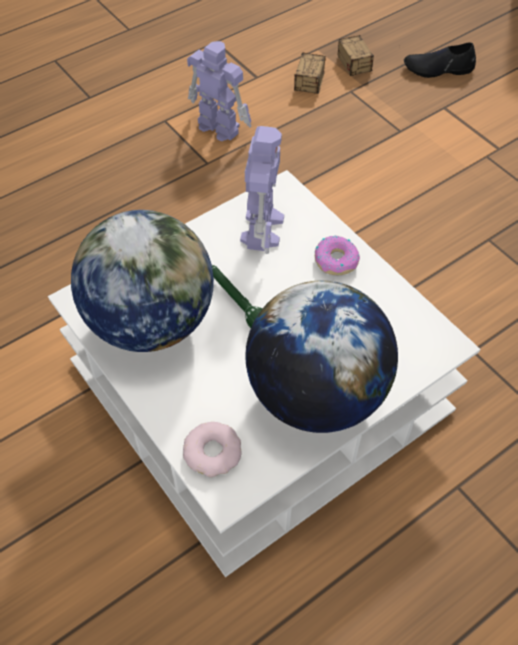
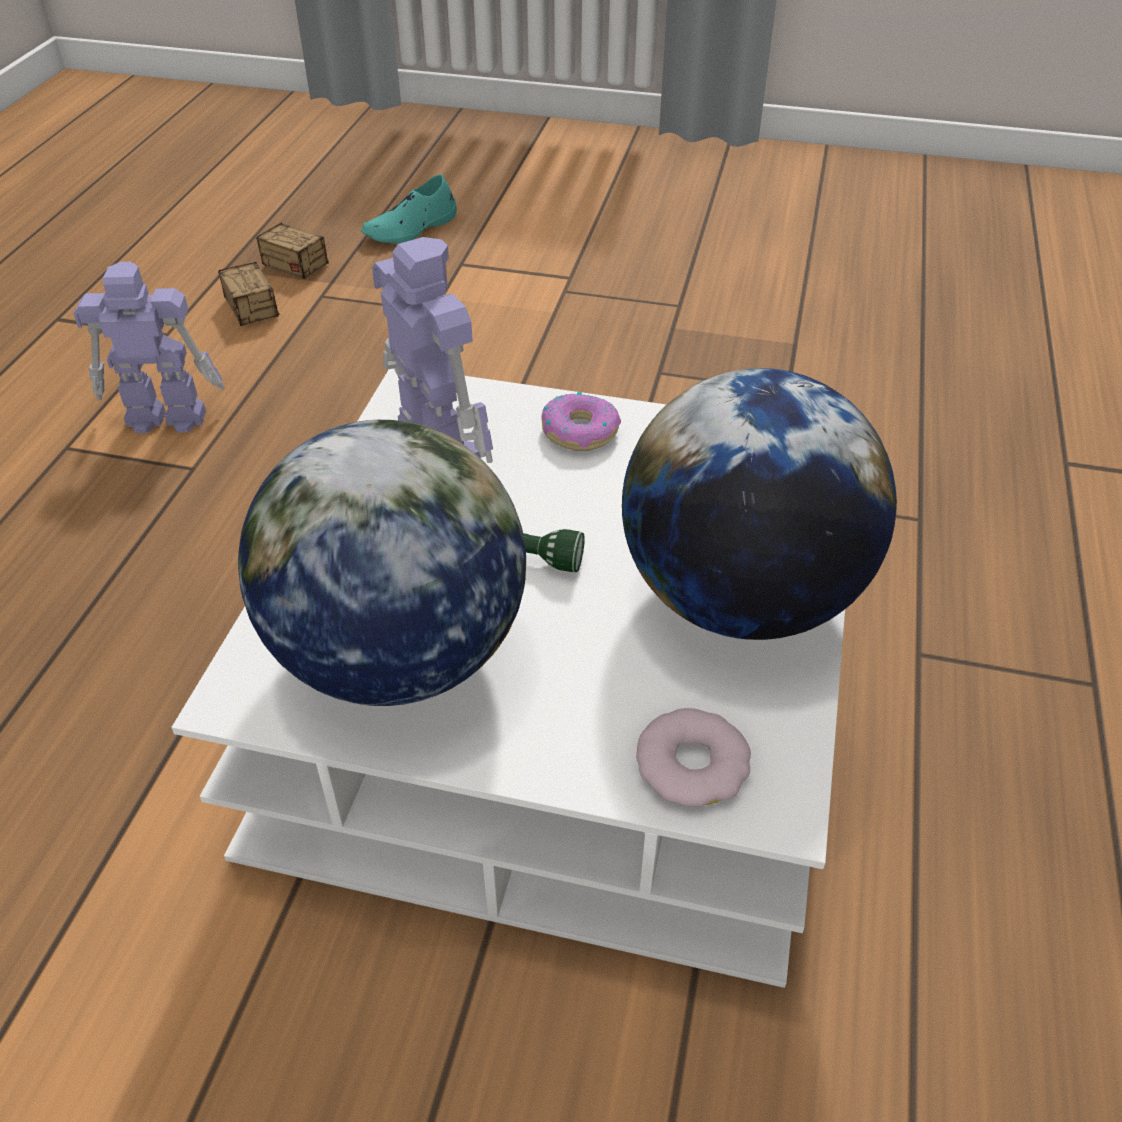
camera: 40 degrees left, 10 degrees down
(438, 69) = (411, 228): black shoe -> turquoise shoe

